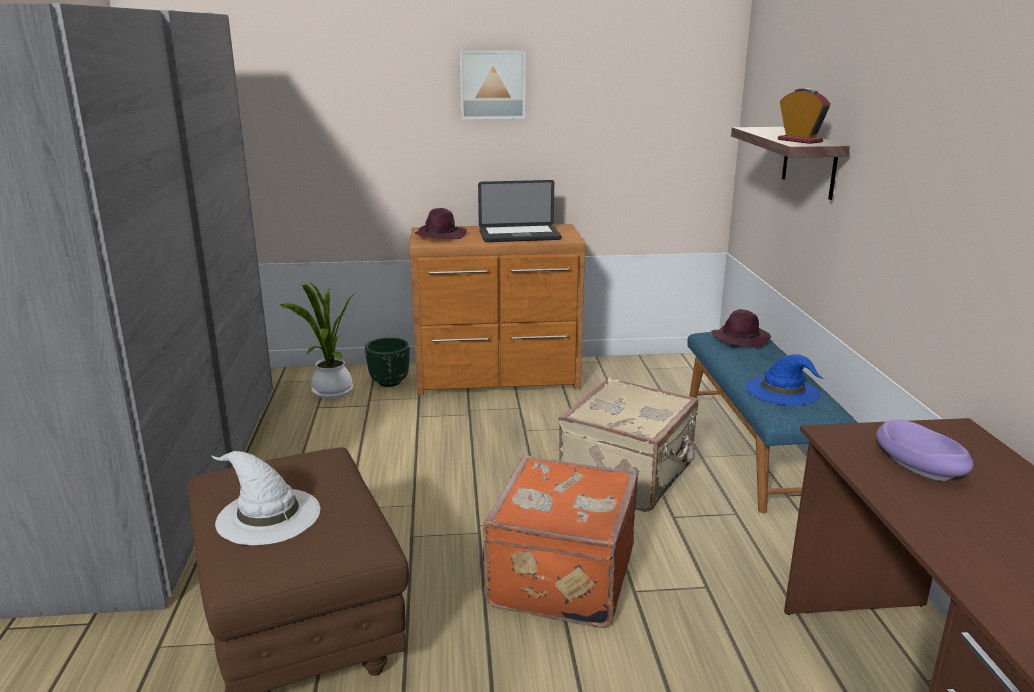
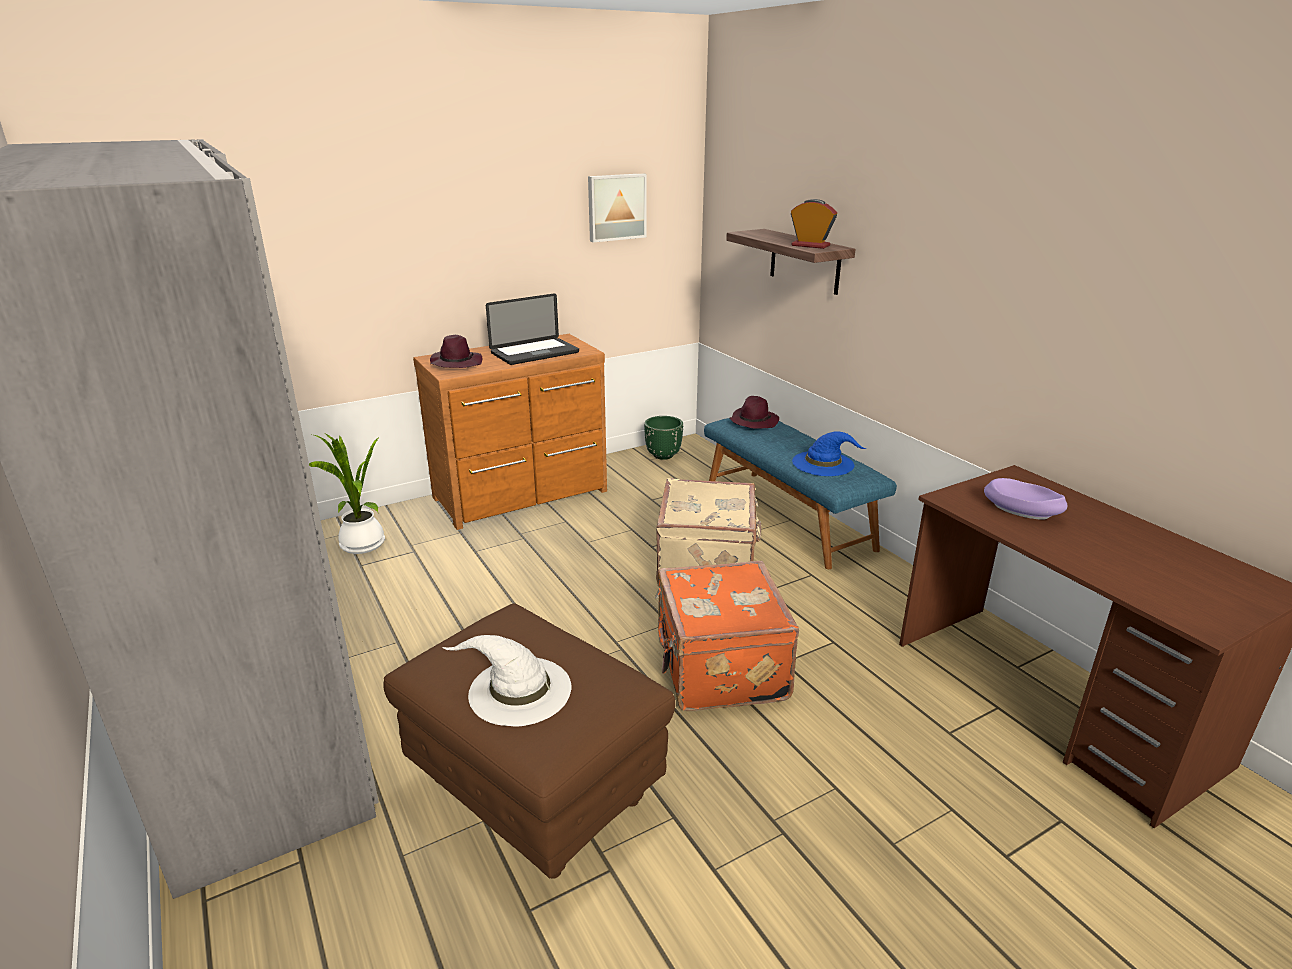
camera: 25 degrees left, 5 degrees up
(390, 382) = (417, 522): green planter -> green planter (663, 455)
(492, 84) = (481, 200): picture -> picture (616, 207)

